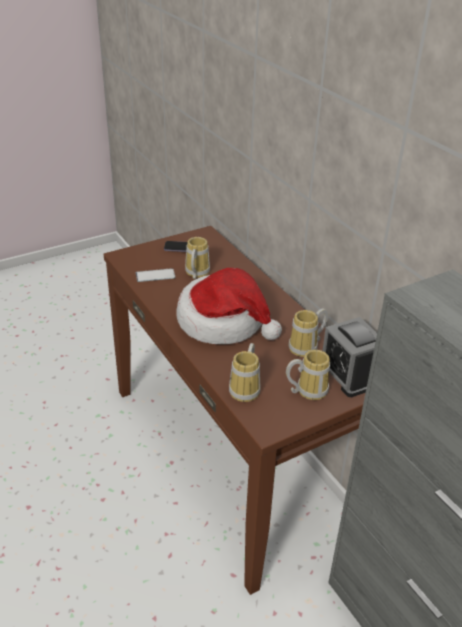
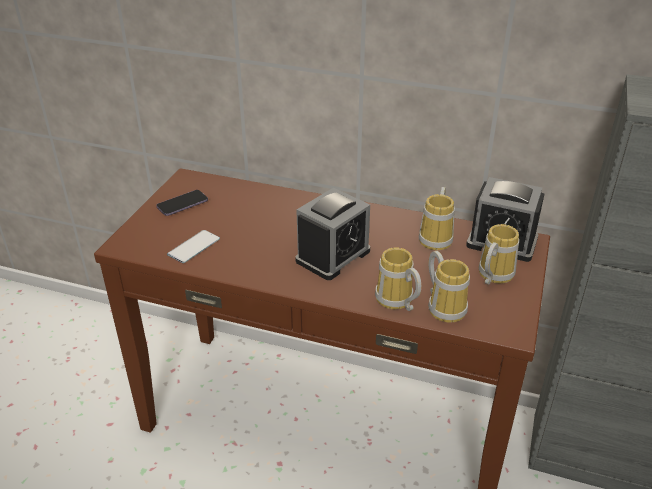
camera: 40 degrees left, 0 degrees up
(195, 273) = (234, 223): mug -> mug (395, 302)
(224, 322) = (333, 256): hat -> alarm clock

